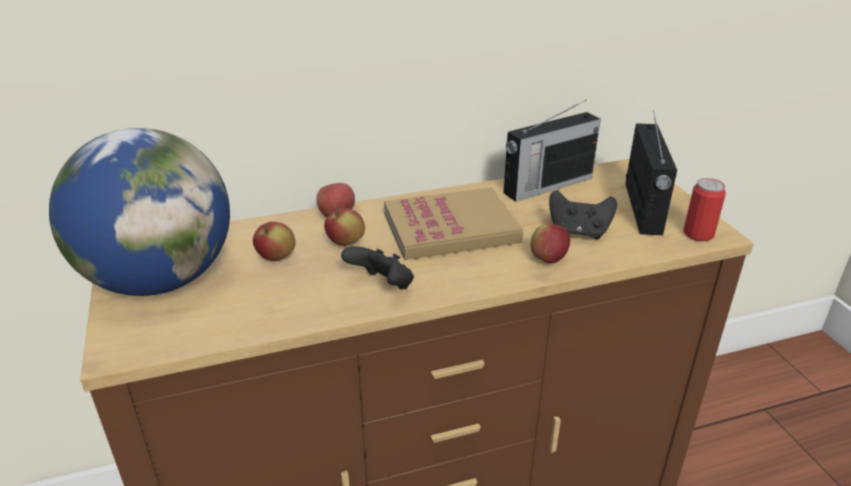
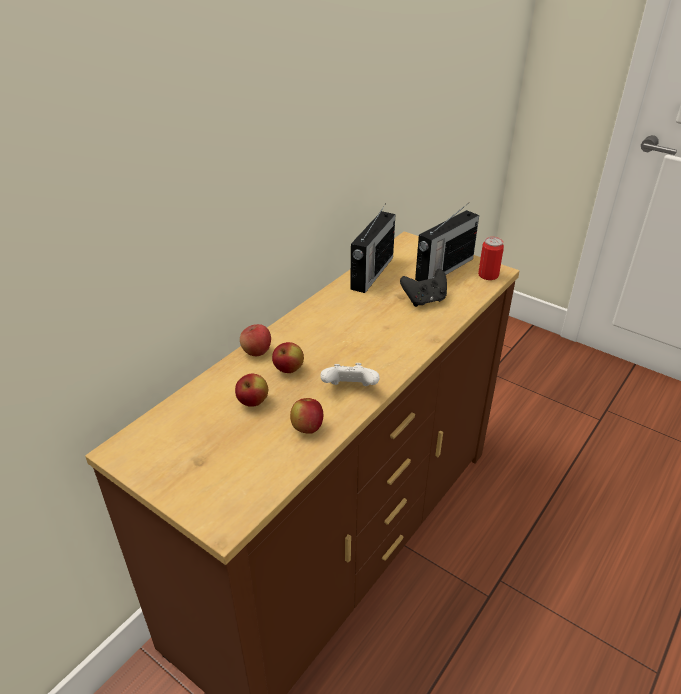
camera: 35 degrees left, 5 degrees up
(160, 279) = (185, 459): globe -> none
(382, 286) = (350, 389): black game controller -> white game controller
(451, 228) = (346, 329): book -> none
(548, 259) = (427, 326): apple -> apple (307, 428)
(642, 209) = (443, 269): radio -> radio turned 75 degrees clockwise

